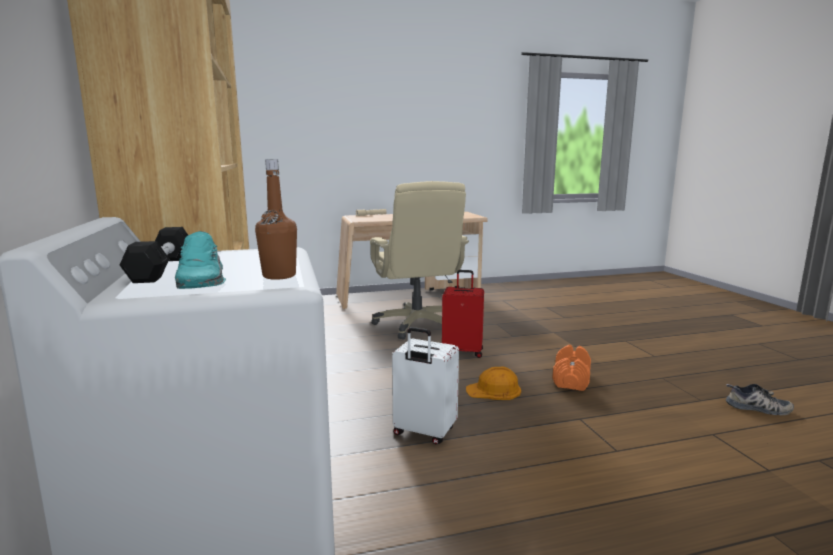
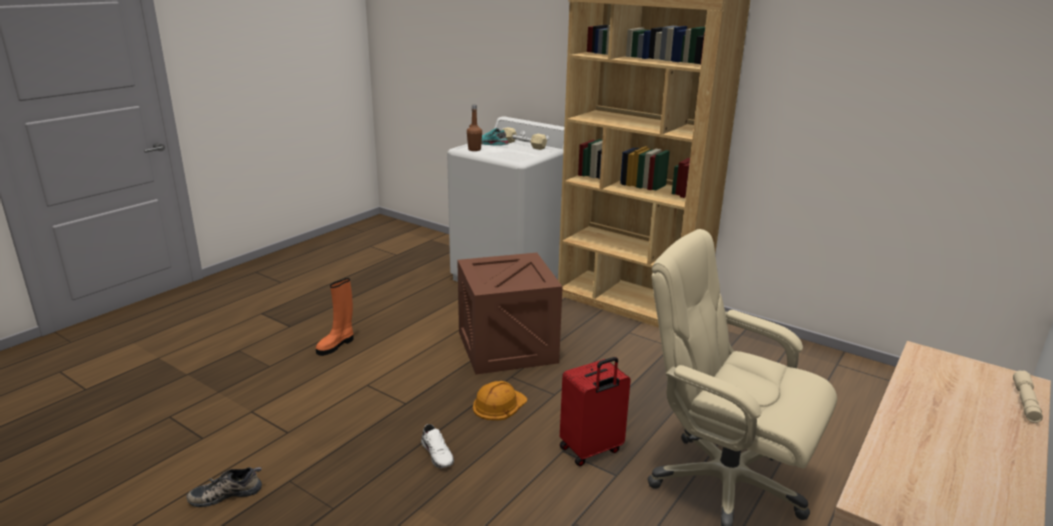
camera: 140 degrees right, 10 degrees up
(162, 268) = (523, 145): black dumbbell -> beige dumbbell
(424, 432) = (507, 347): white suitcase -> crate
(571, 379) = (438, 454): orange dumbbell -> white shoe
(654, 531) = (336, 345): none -> orange boot

